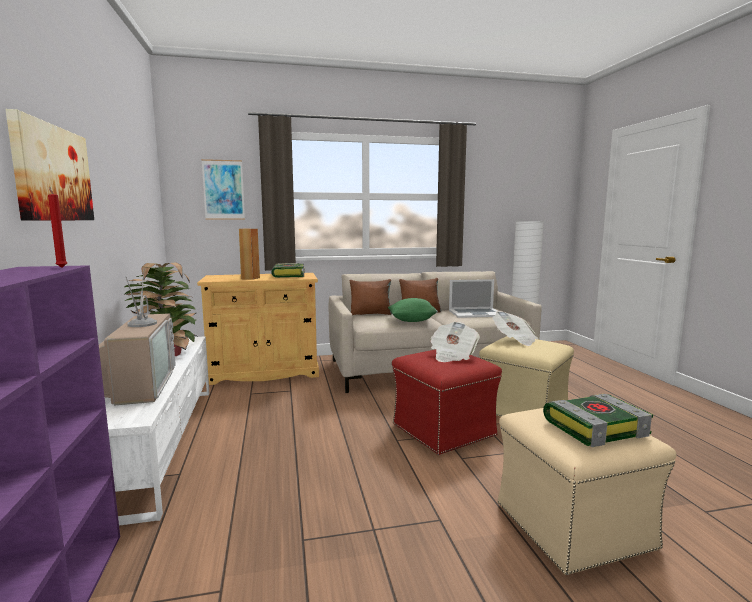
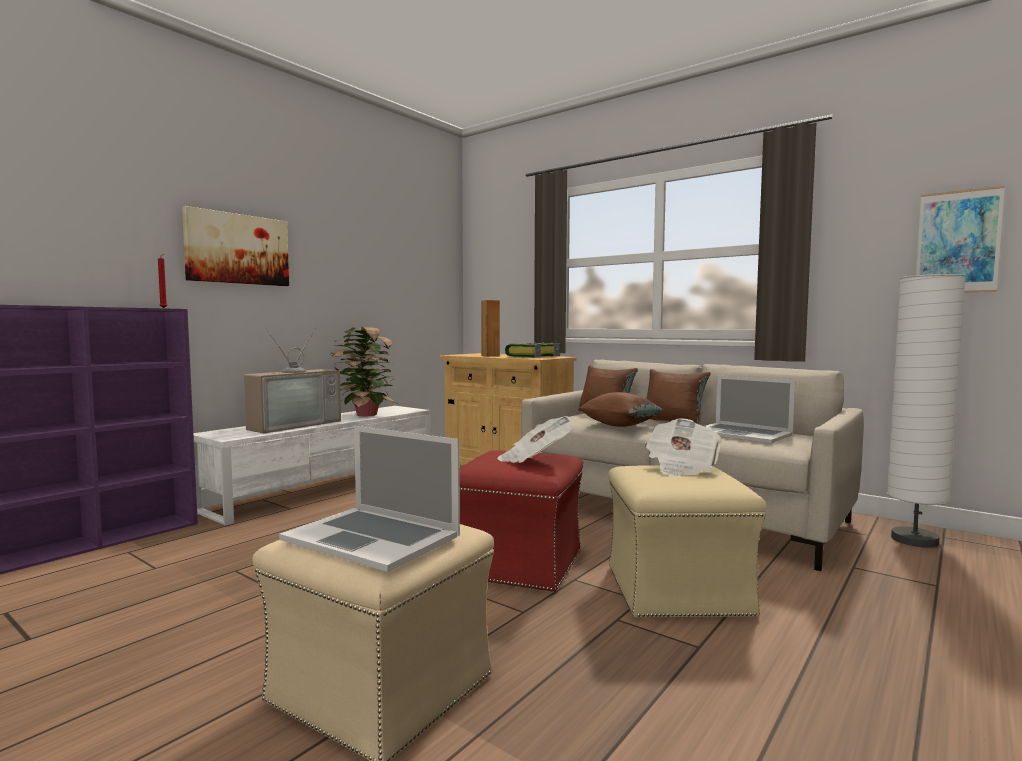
camera: 50 degrees right, 5 degrees down
(223, 190) = (509, 262): picture -> picture (957, 242)
(412, 321) = (620, 425): green pillow -> brown pillow
(595, 427) = (372, 537): book -> laptop

